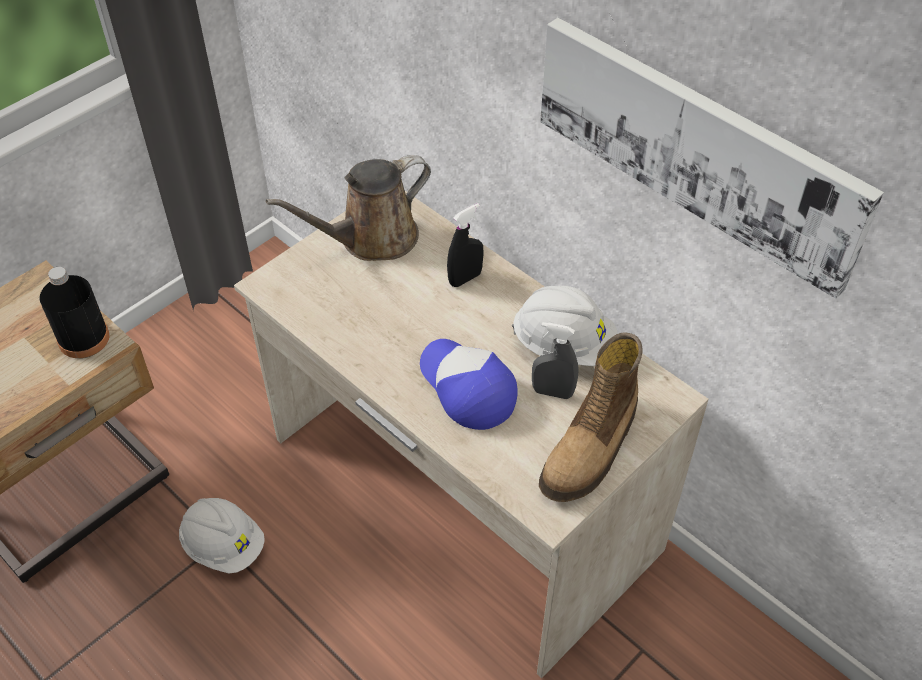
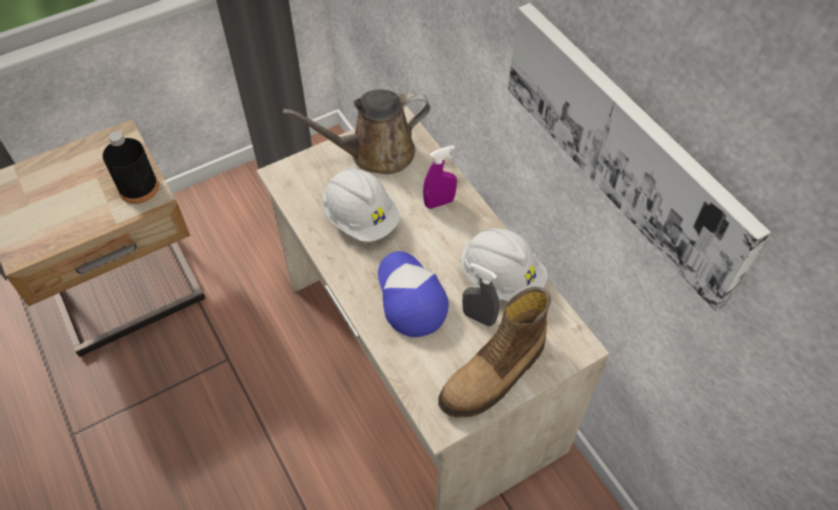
camera: 15 degrees right, 5 degrees up
(224, 545) = (229, 363): white hard hat -> white hard hat (361, 218)
(465, 278) = (439, 202): black spray bottle -> purple spray bottle

